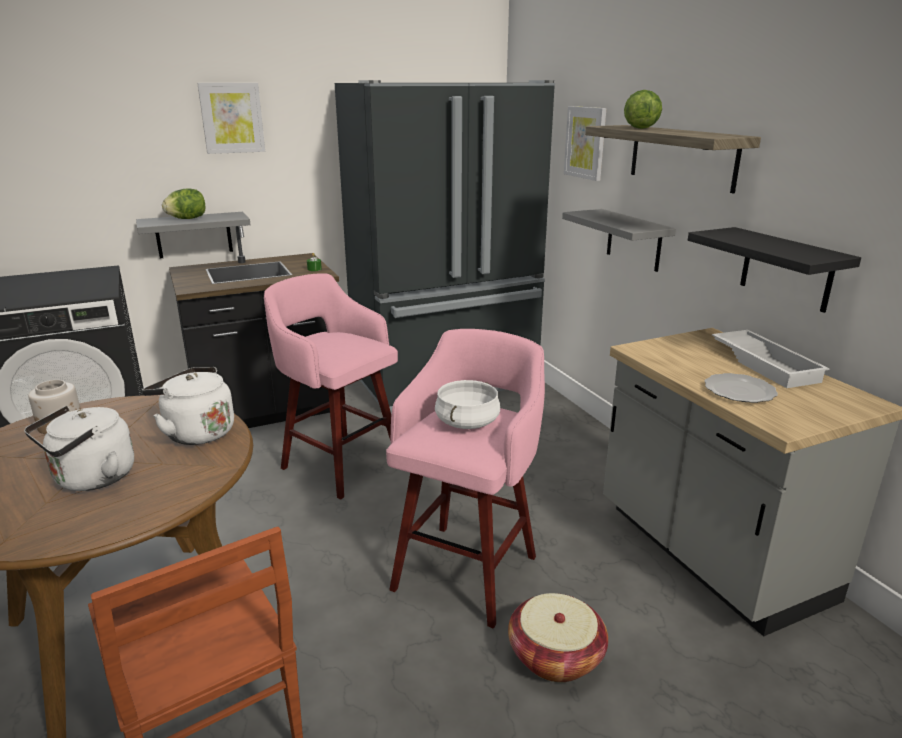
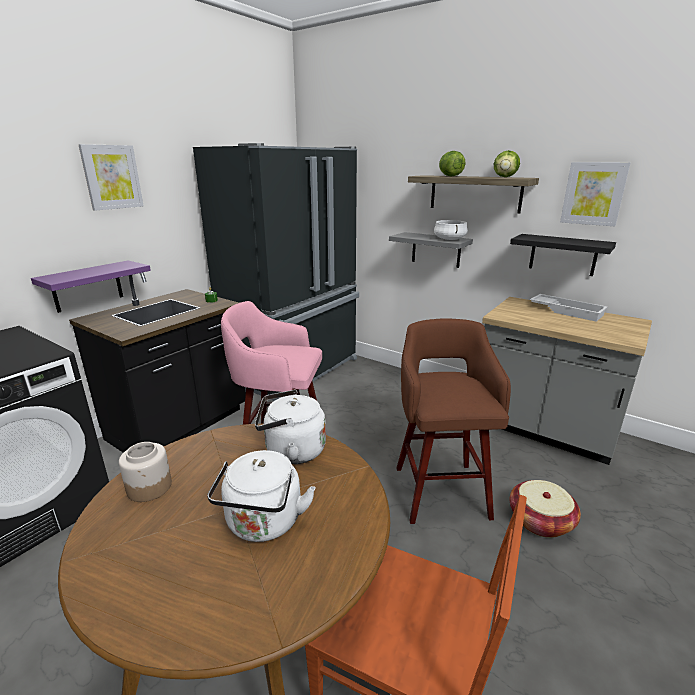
camera: 30 degrees left, 0 degrees up
(187, 219) = (89, 272): lettuce -> lettuce (504, 177)
(194, 235) = (87, 286): grey shelf -> purple shelf
(467, 422) = (452, 385): white cooking pot -> white cooking pot (450, 239)
(468, 569) = (440, 489): pink stool -> brown stool
(585, 142) = (385, 189): picture -> picture (593, 193)
(738, 391) = (581, 328): plate -> none

